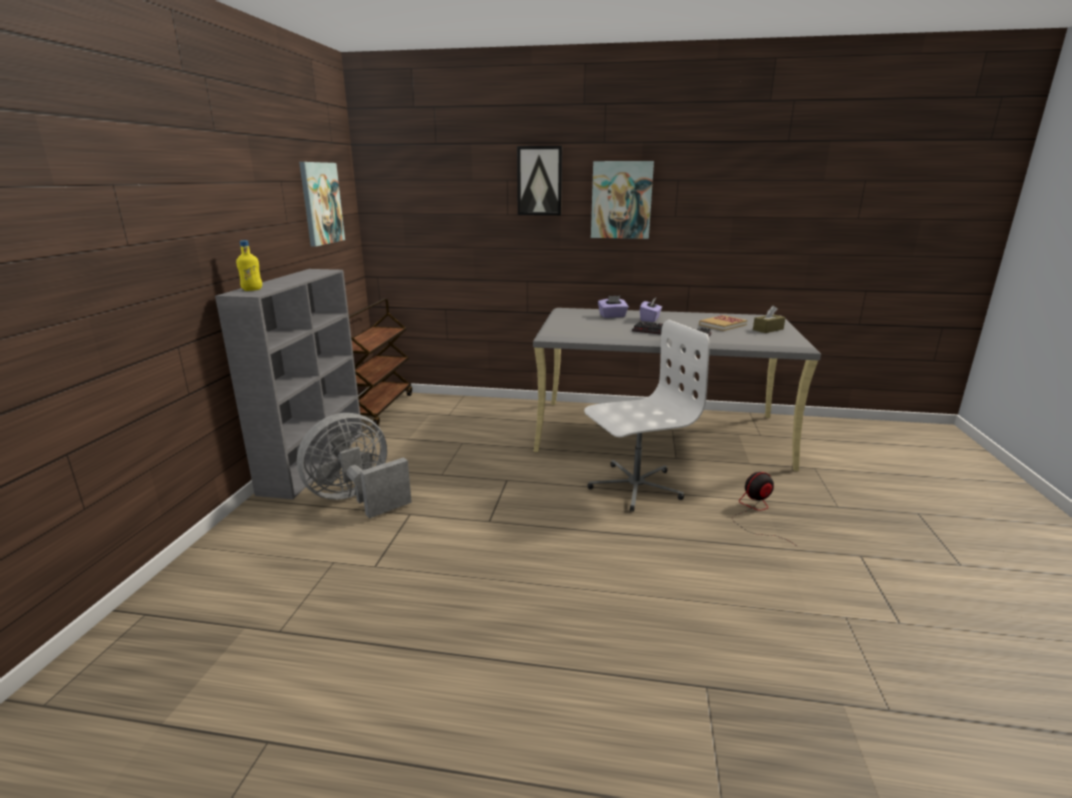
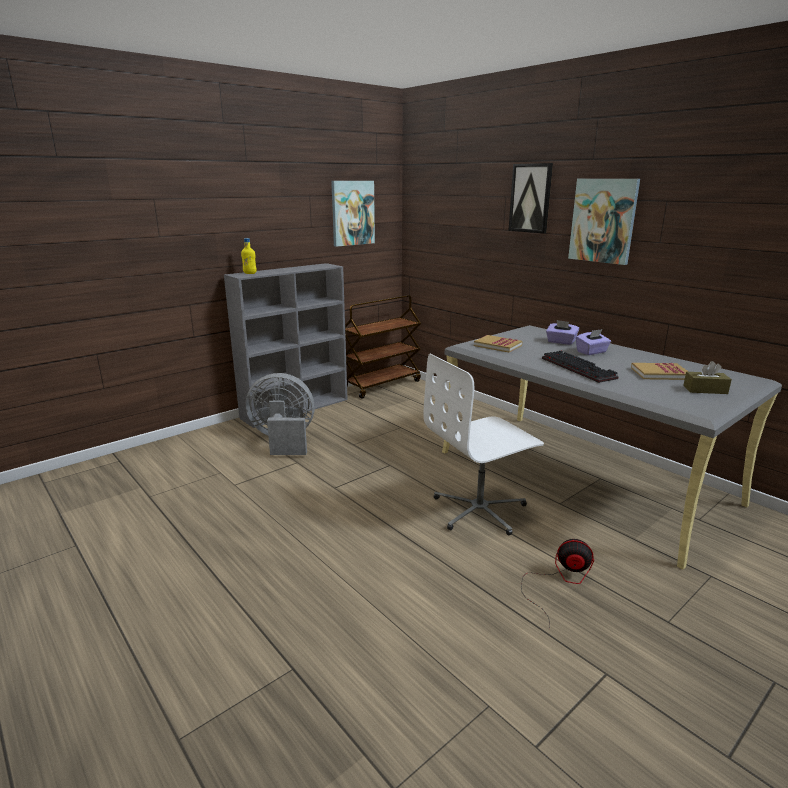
camera: 40 degrees right, 0 degrees up
(576, 328) = (497, 345): none -> book
(634, 486) = (480, 510): white office chair -> white office chair turned 135 degrees clockwise

